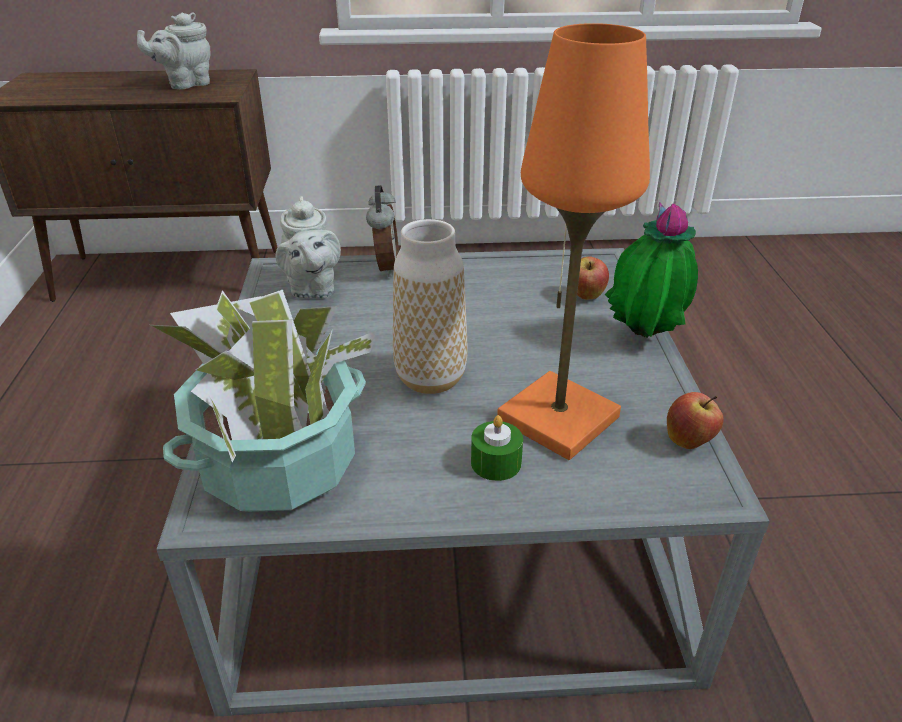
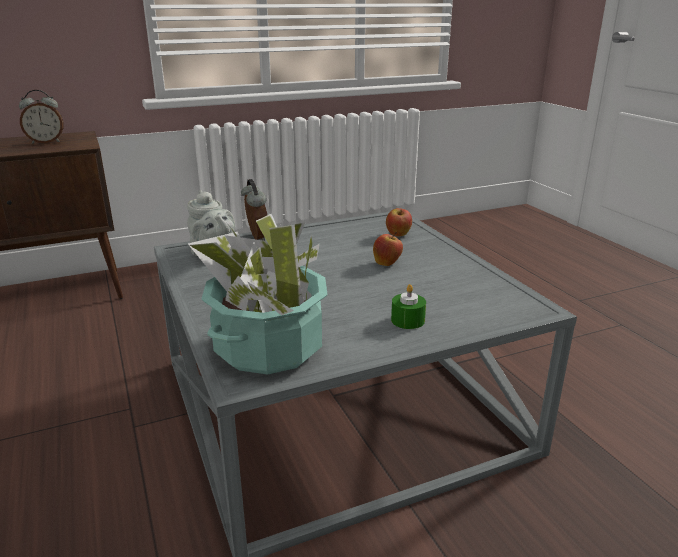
camera: 20 degrees left, 10 degrees down
(186, 84) = (46, 142): grey teapot -> alarm clock
(430, 378) = (333, 288): vase -> none
(557, 418) = (427, 294): orange table lamp -> none
(643, 340) = (448, 250): potted plant -> none
(689, 441) = (509, 290): apple -> apple (387, 263)

